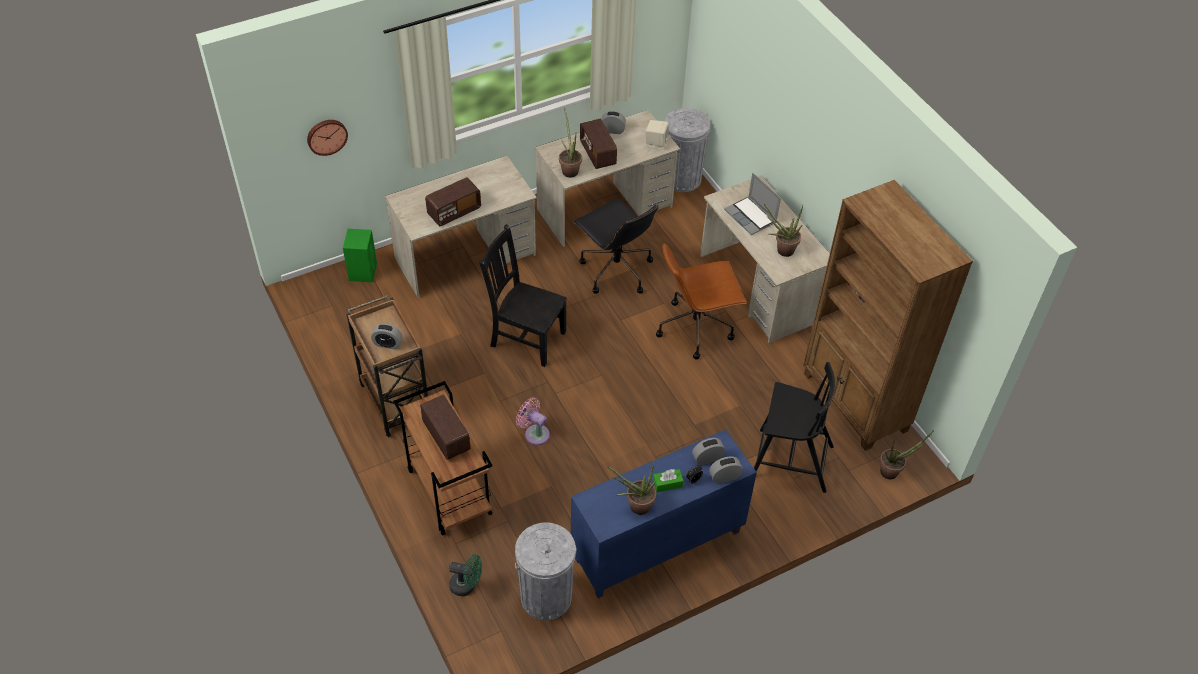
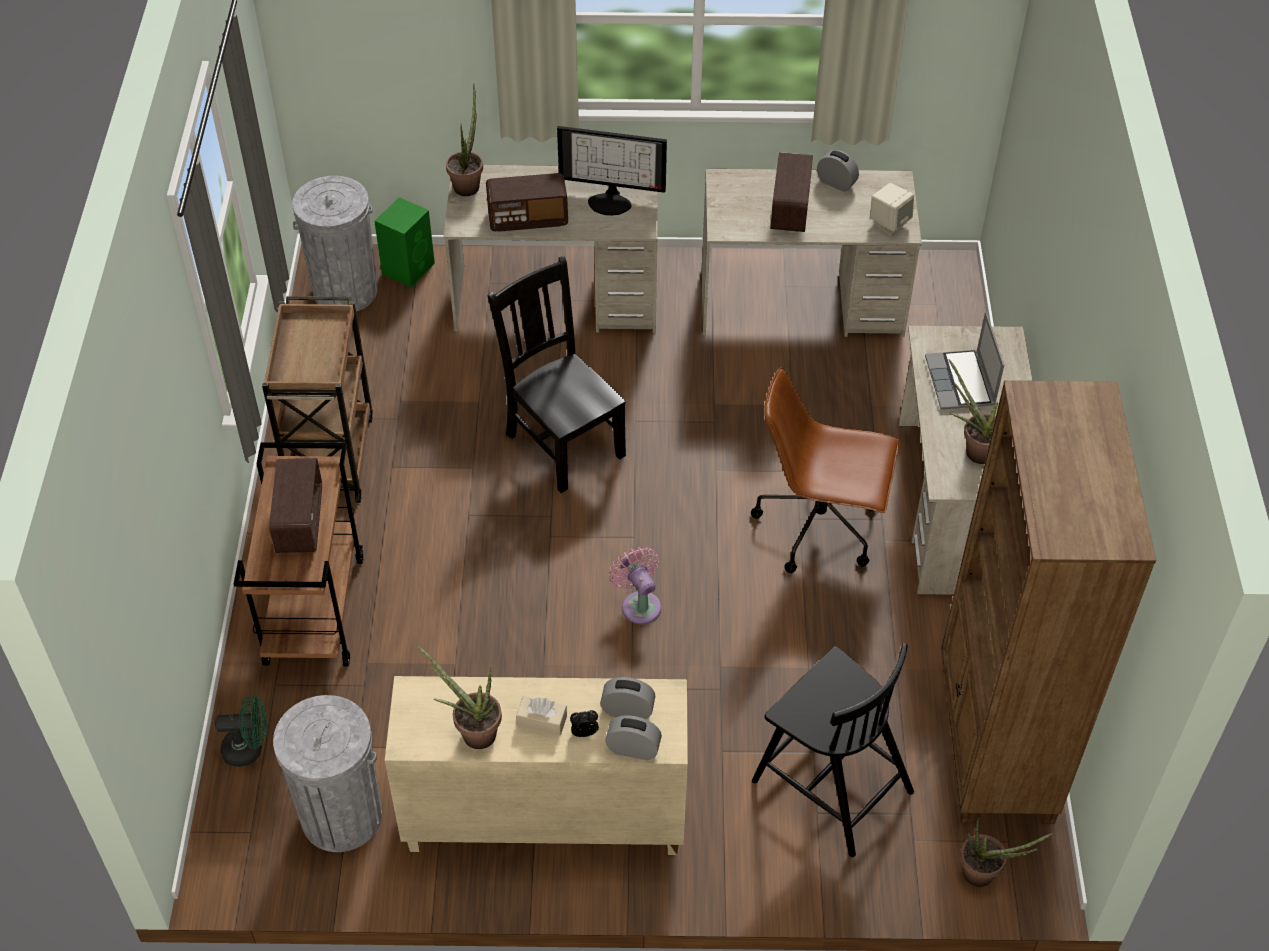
camera: 30 degrees right, 0 degrees up
(326, 136) = (377, 45): wall clock -> none
(387, 344) = (306, 363): alarm clock -> none
(467, 586) = (249, 749): green fan -> green fan turned 45 degrees counterclockwise
(495, 184) = (611, 201): none -> monitor
(534, 433) = (483, 580): pink fan -> pink fan (639, 604)
(569, 169) = (732, 216): potted plant -> potted plant (468, 184)
(615, 270) = (756, 396): black office chair -> none
(657, 546) = (543, 819): blue cabinet -> beige cabinet
(667, 484) = (542, 721): green tissue box -> beige tissue box
(681, 178) = (948, 300): grey trash can -> grey trash can (345, 290)

